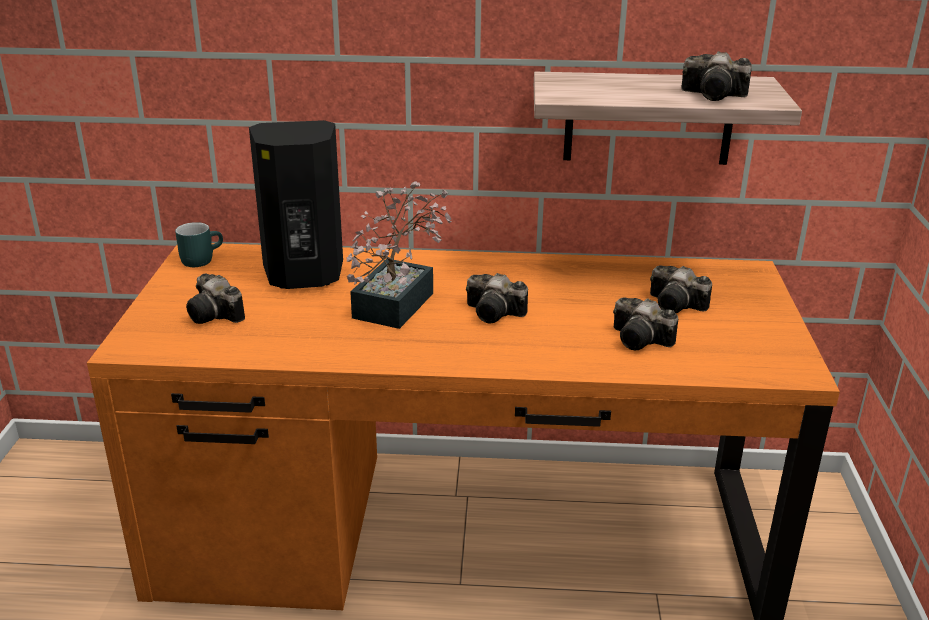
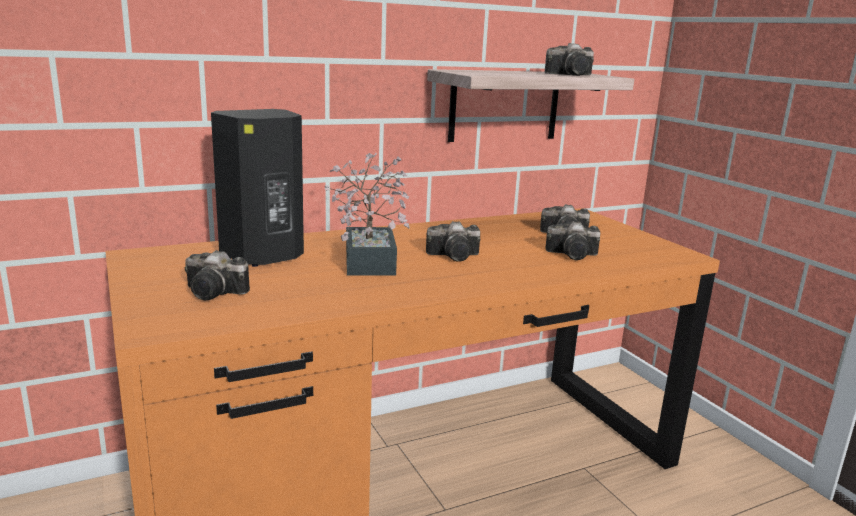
camera: 30 degrees left, 10 degrees down
(201, 259) = (146, 258): turquoise mug -> none

